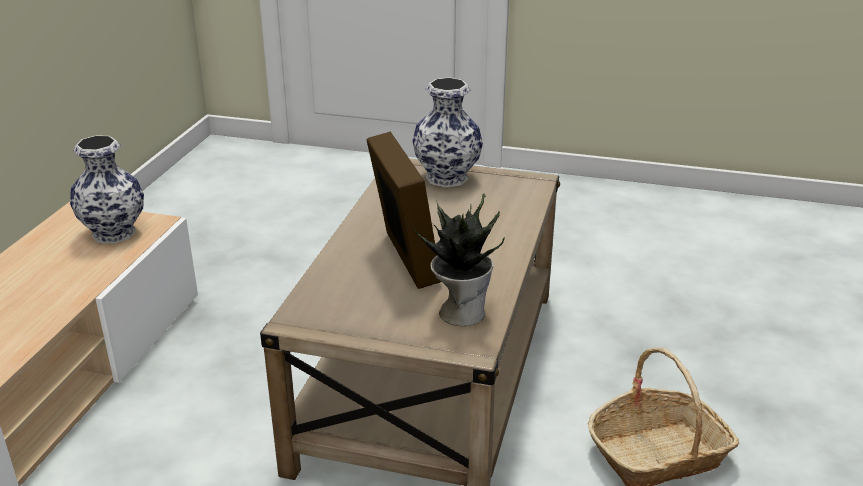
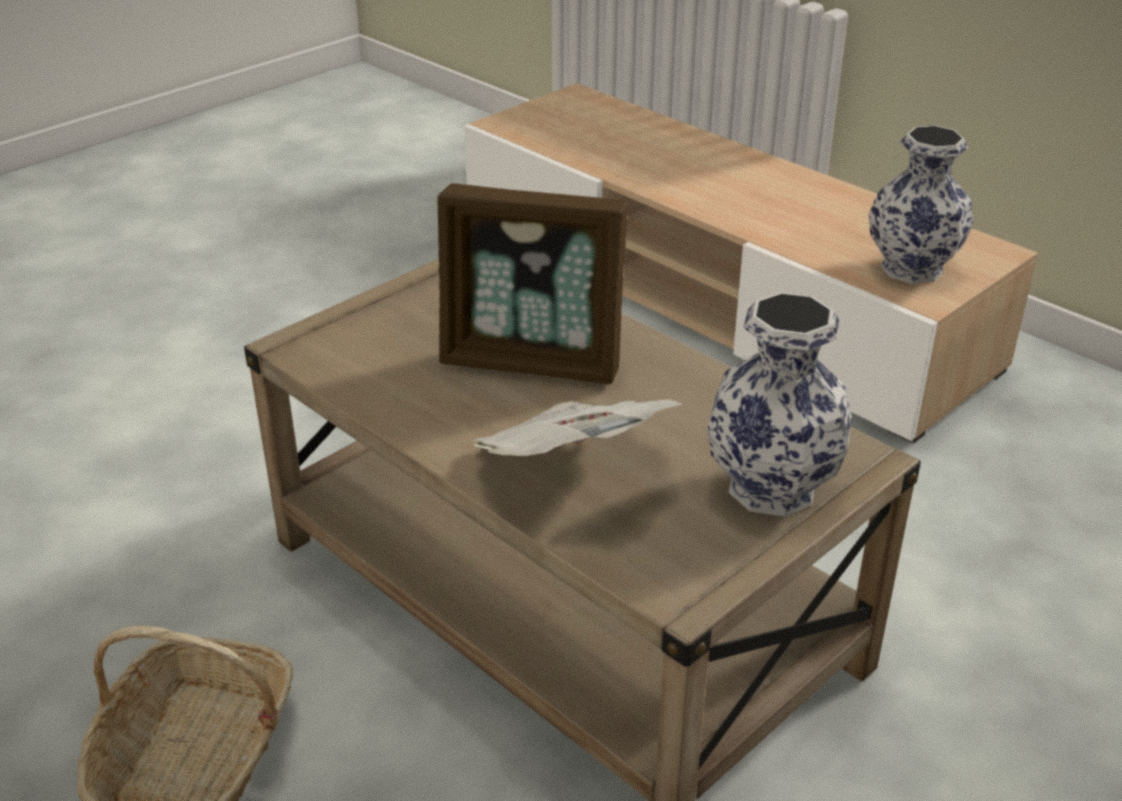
camera: 120 degrees right, 5 degrees up
(460, 312) = (369, 362): potted plant -> none
(485, 222) = (572, 468): none -> newspaper

